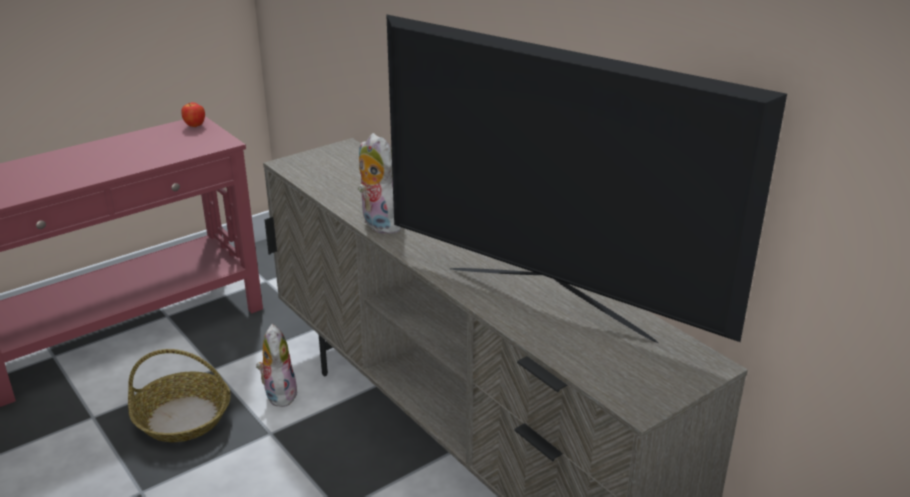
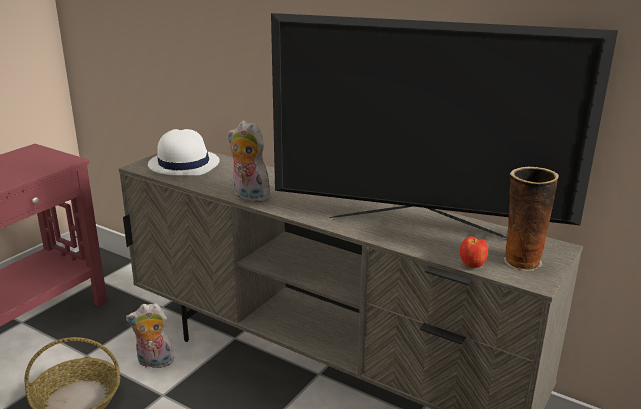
camera: 20 degrees left, 5 degrees down
(195, 126) = (33, 151): apple -> apple (472, 266)
(278, 393) = (154, 362): plush toy -> plush toy turned 60 degrees counterclockwise
(336, 167) = (183, 164): none -> white hat
(641, 375) = (520, 261): none -> vase

